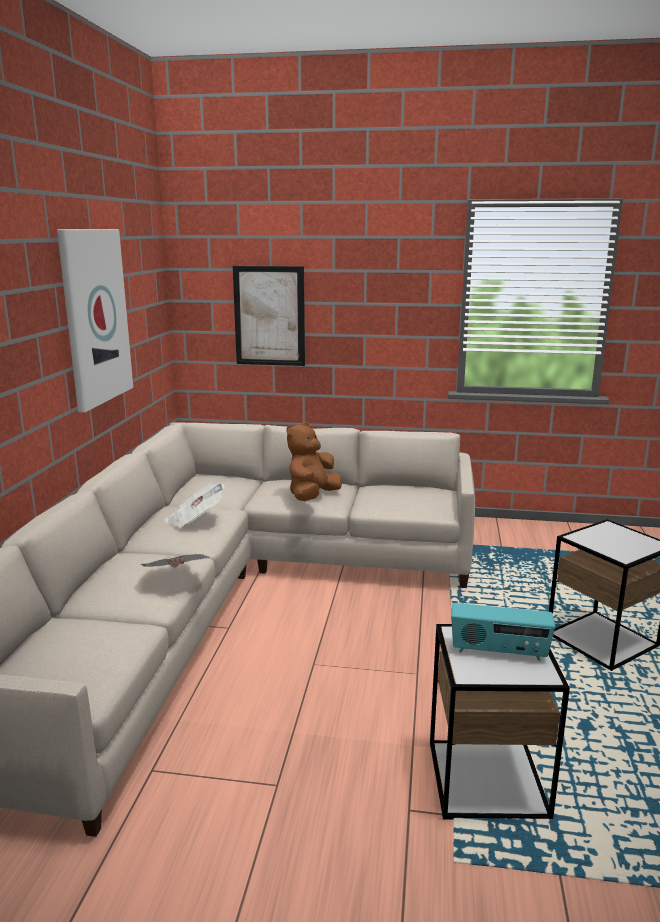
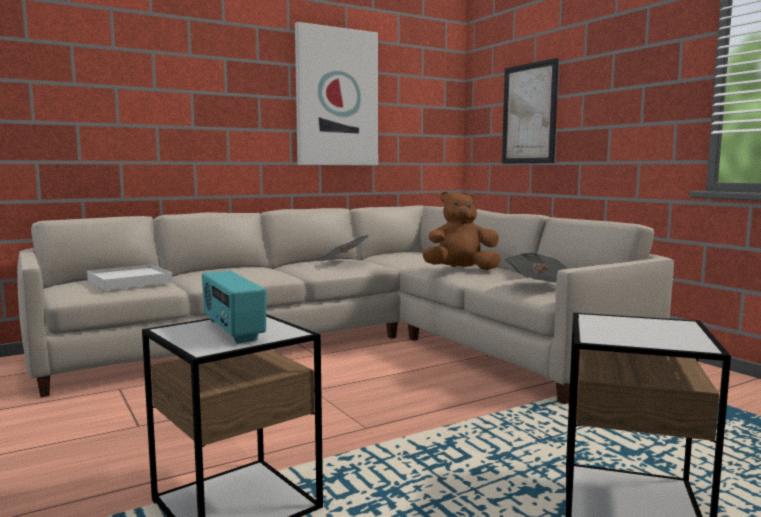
camera: 50 degrees right, 10 degrees down
(86, 643) = (129, 281): none -> white tray
(175, 578) = (246, 276): newspaper -> newspaper (539, 286)

